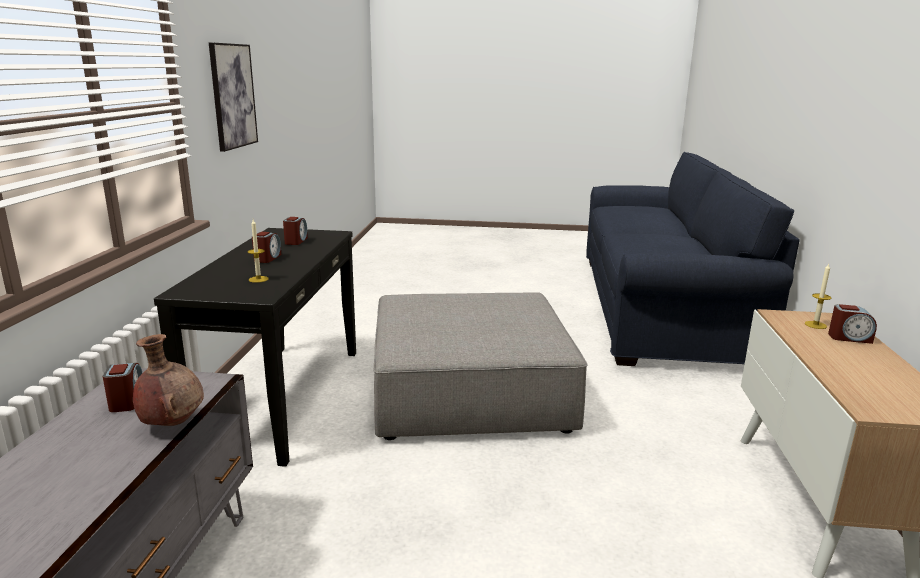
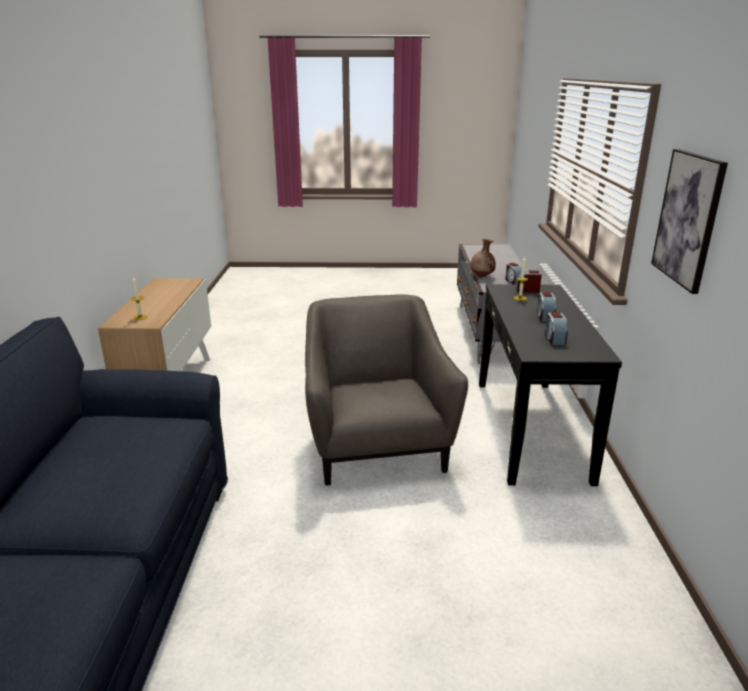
camera: 175 degrees right, 5 degrees up
(469, 391) = (376, 445): grey ottoman -> grey armchair
(849, 338) = (135, 310): alarm clock -> alarm clock (527, 290)

